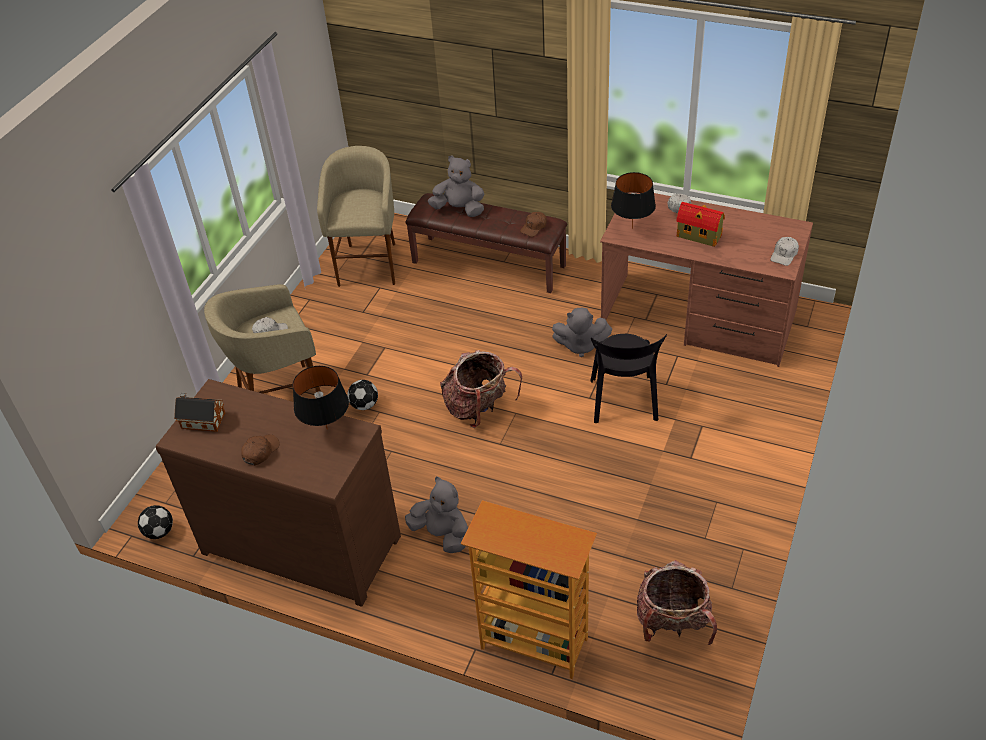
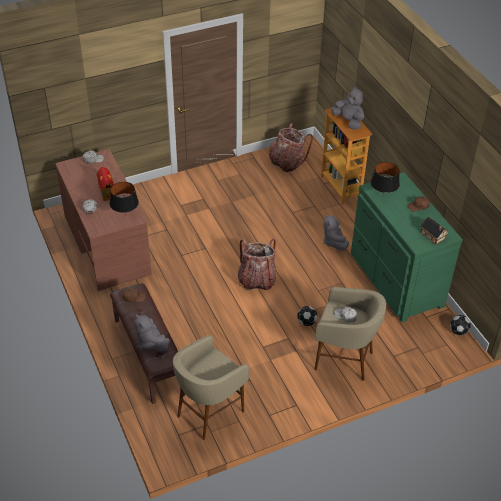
camera: 140 degrees left, 0 degrees up
(302, 541) = (395, 280): brown dresser -> green dresser
(580, 345) = (173, 273): grey plush toy -> grey plush toy (348, 121)
(623, 403) = (195, 235): black chair -> none

